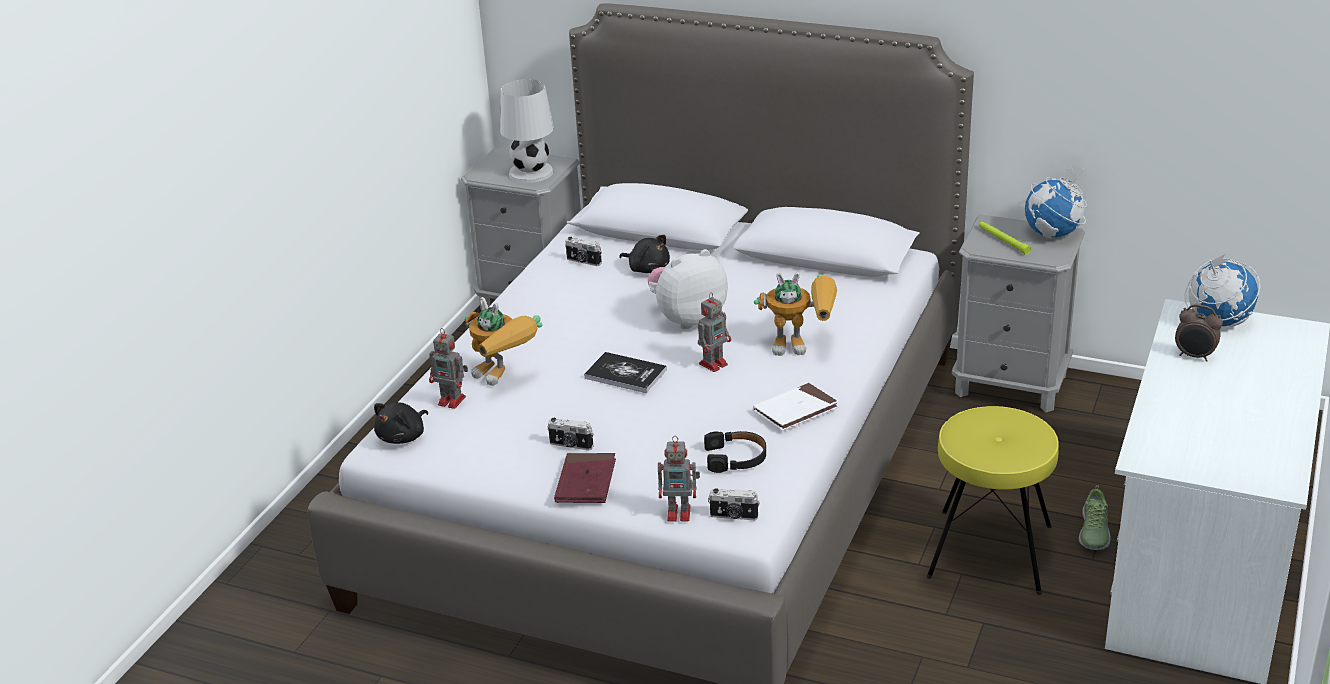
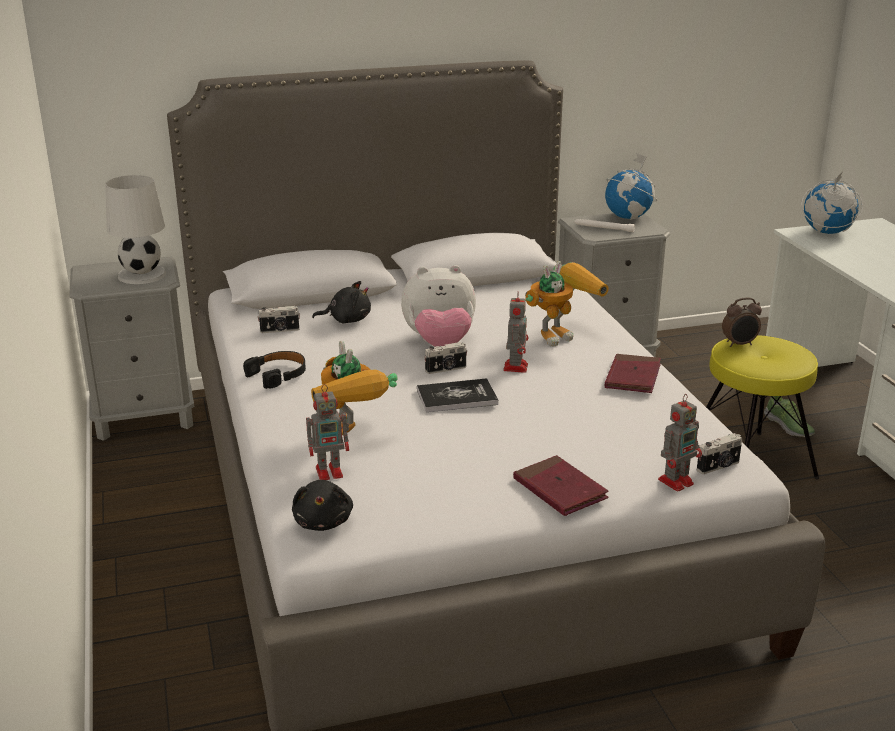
camera: 40 degrees left, 5 degrees down
(504, 378) = (351, 436): toy robot -> toy robot turned 60 degrees clockwise
(571, 445) = (499, 467): camera -> camera (446, 369)
(687, 319) = (440, 344): plush toy -> plush toy turned 120 degrees counterclockwise
(736, 458) = (647, 425): black headphones -> black headphones (278, 375)
(796, 410) = (633, 377): white book -> red book
(1002, 240) = (603, 228): green flashlight -> white flashlight
(1194, 356) = (851, 253): alarm clock -> alarm clock (739, 344)

